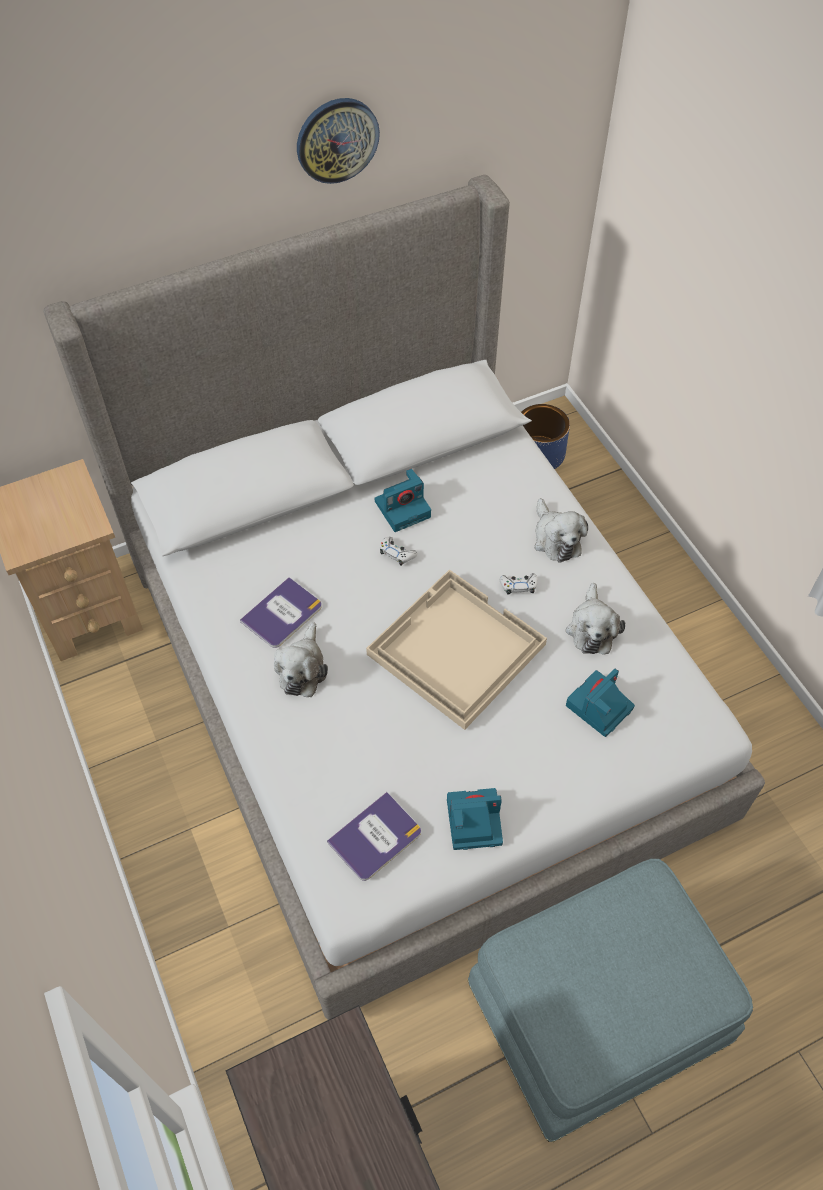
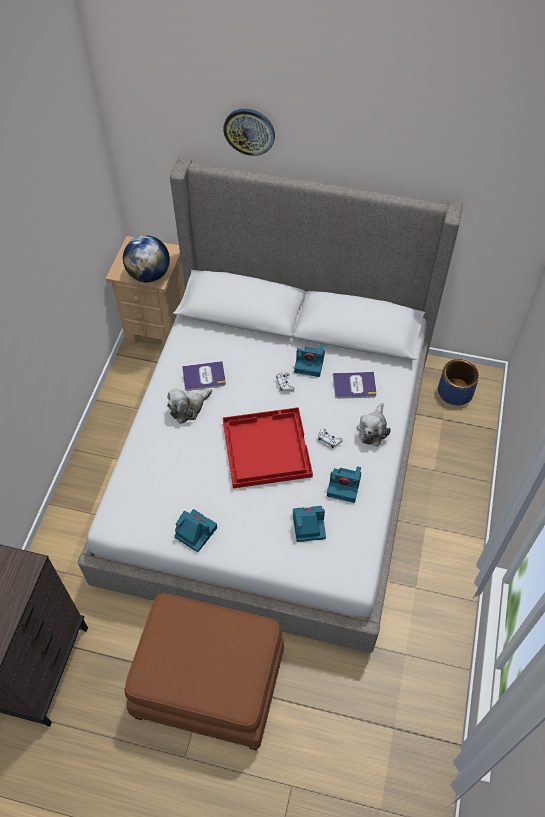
camera: 40 degrees right, 0 degrees up
(70, 526) = (149, 275): none -> globe
(337, 140) = (368, 141): wall clock -> wall clock (249, 131)
(375, 837) = (146, 505): book -> book (354, 385)
(454, 649) = (265, 448): beige tray -> red tray
(592, 628) = (345, 486): plush toy -> camera
(594, 1014) = (210, 683): blue ottoman -> brown ottoman

